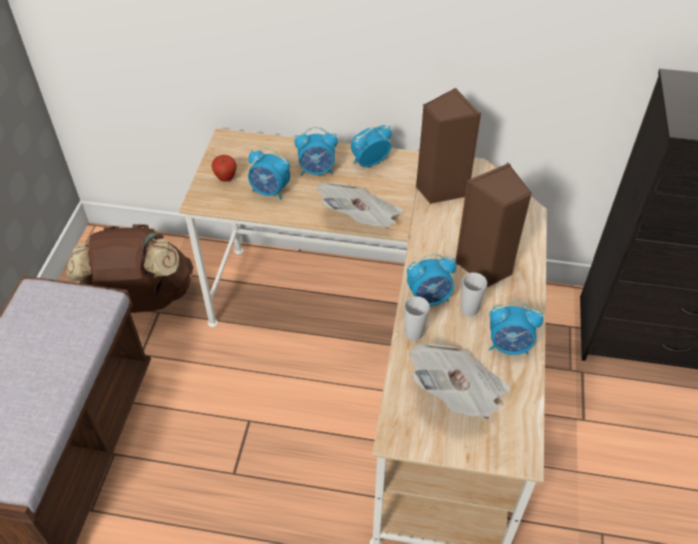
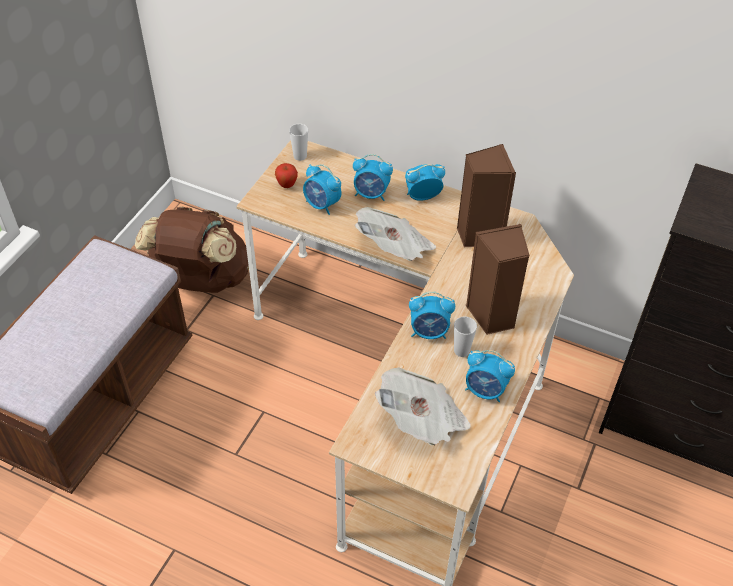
camera: 15 degrees right, 0 degrees up
(413, 333) = (403, 360): cup -> cup (300, 156)

